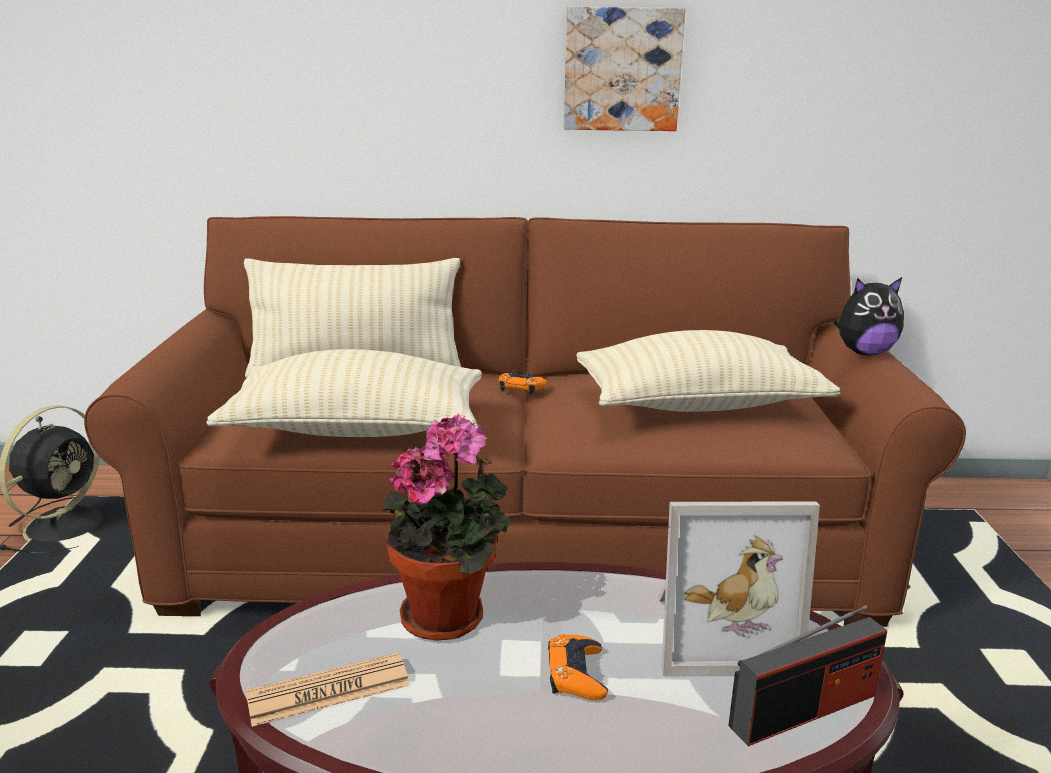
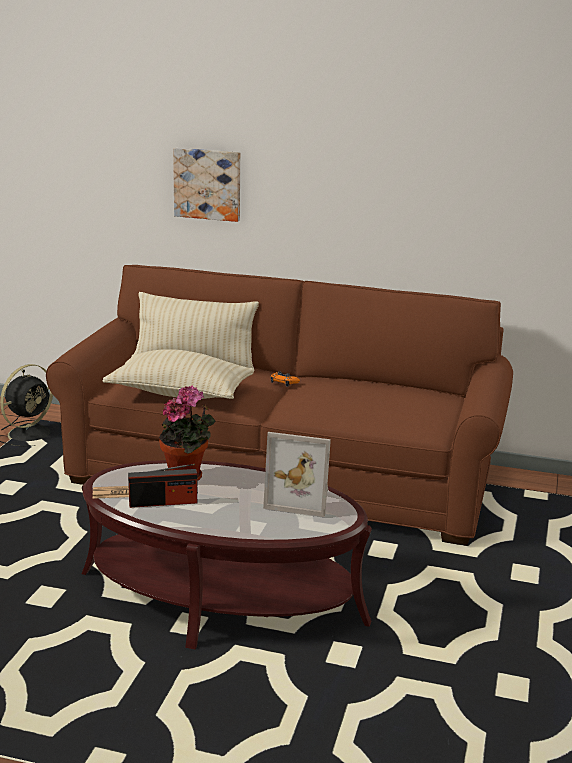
camera: 15 degrees right, 0 degrees up
(576, 674) = (227, 503): orange game controller -> none
(621, 70) = (371, 193): picture -> picture (208, 184)
(698, 405) = (376, 403): beige pillow -> none
(803, 710) = (312, 526): radio -> radio (163, 502)
(864, 352) = (481, 382): plush toy -> none

